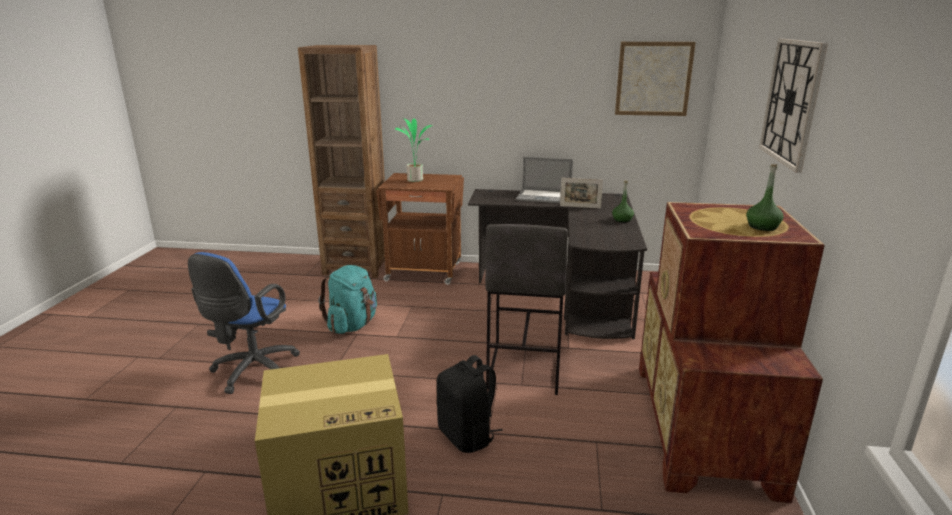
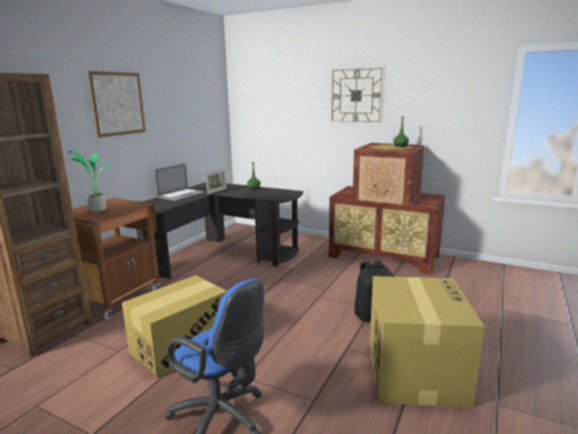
camera: 70 degrees left, 5 degrees down
(352, 325) = (180, 346): turquoise backpack -> cardboard box
(523, 368) = (308, 285): grey stool -> none
(653, 78) = (206, 101): picture -> picture (117, 103)

